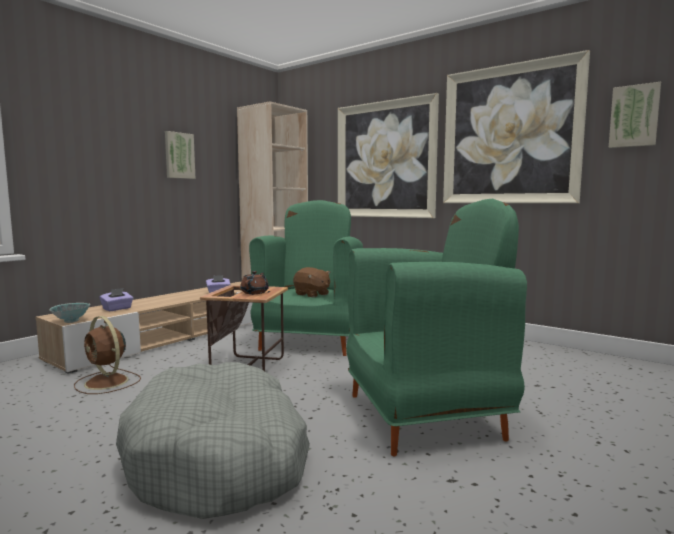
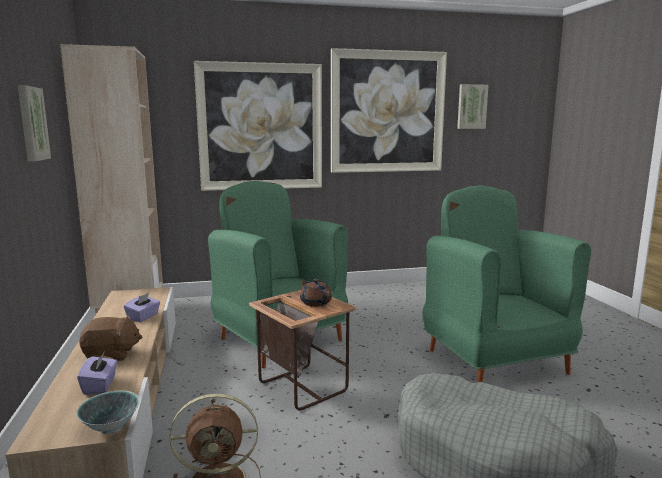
camera: 50 degrees left, 5 degrees up
(312, 294) = (294, 289): brown plush toy -> brown plush toy (111, 355)
(426, 416) = (494, 361): green armchair -> green armchair turned 45 degrees counterclockwise

